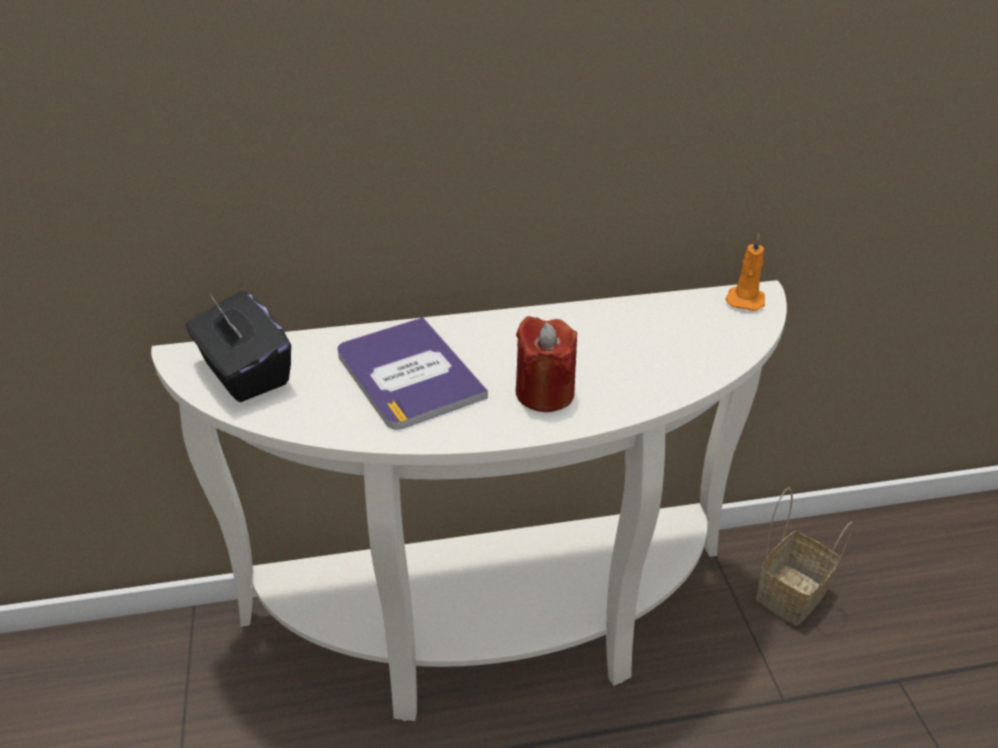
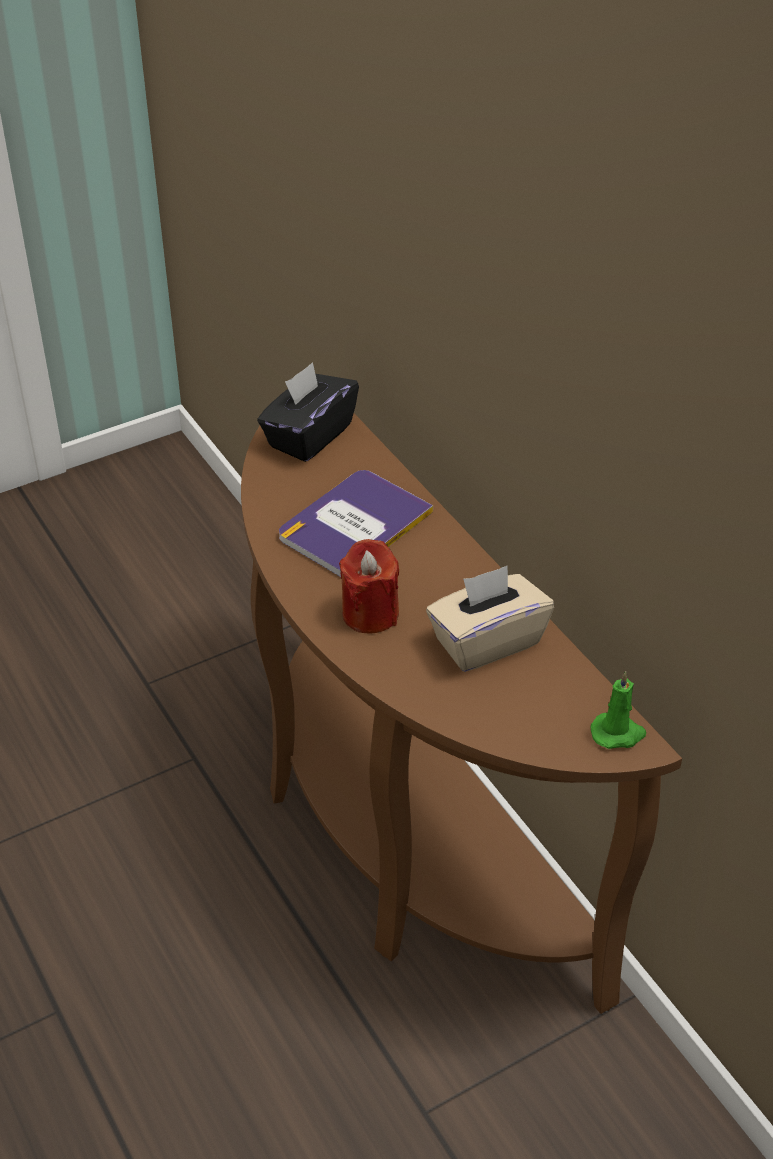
camera: 70 degrees right, 5 degrees up
(496, 631) = (398, 835): white console table -> brown console table
(614, 336) = (486, 641): none -> beige tissue box
(745, 299) = (618, 733): orange candle -> green candle
(791, 592) = (584, 1104): basket -> none

